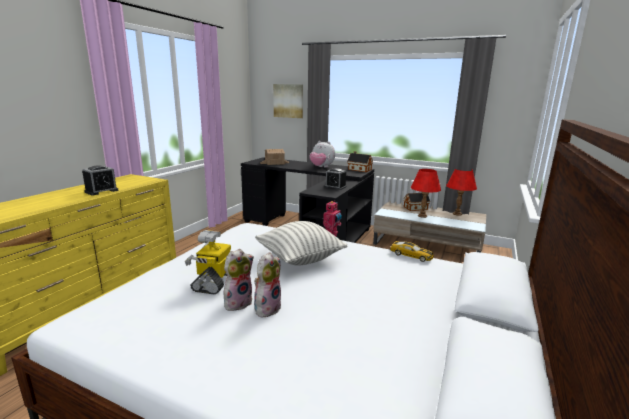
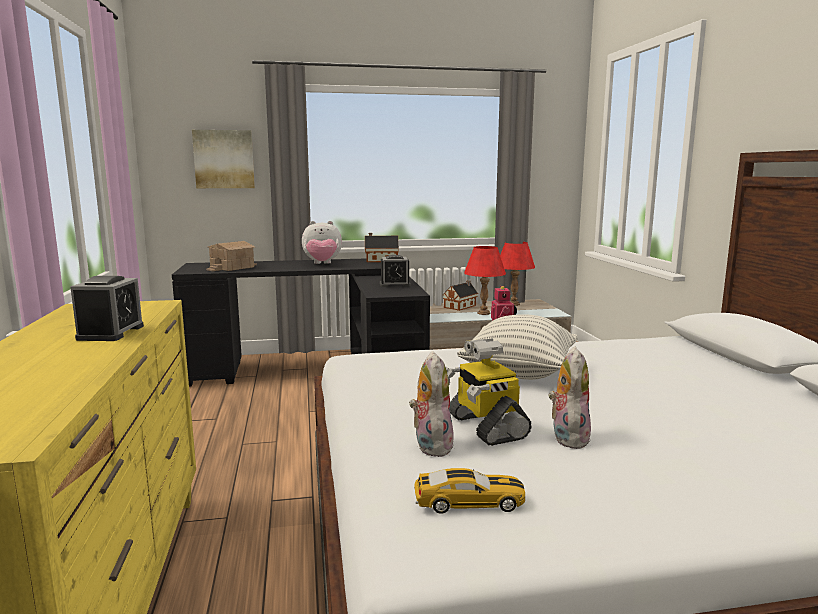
camera: 35 degrees left, 5 degrees down
(267, 308) = (613, 429): plush toy -> plush toy (430, 445)
(411, 255) = (611, 341): toy car -> toy car (469, 502)

